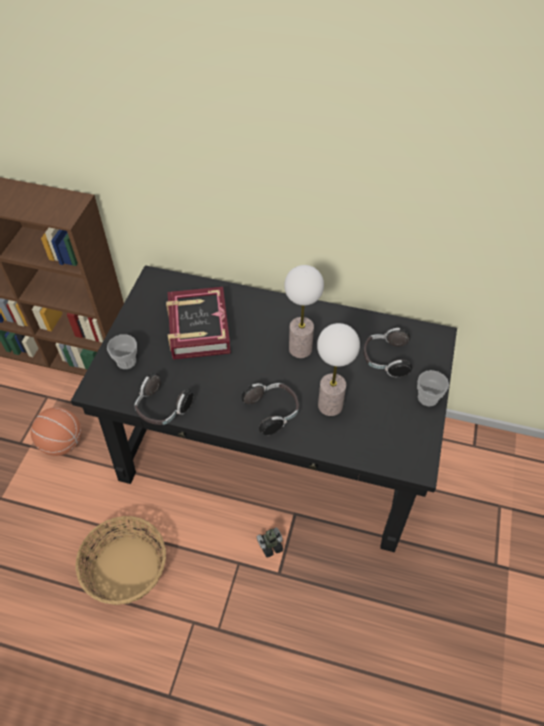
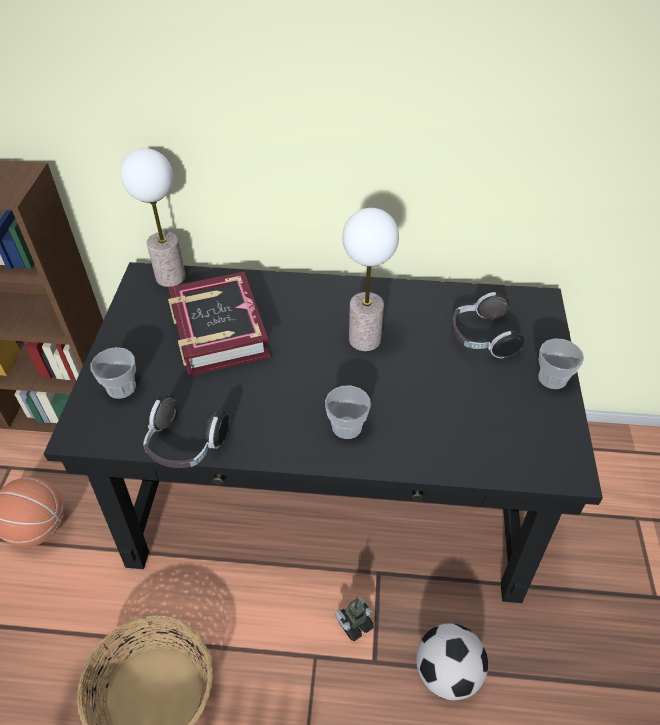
camera: 10 degrees left, 5 degrees down
(273, 412) = (347, 427): headphones -> cup
(328, 589) = (447, 672): none -> football
(330, 405) = (425, 407): table lamp -> table lamp (171, 277)

